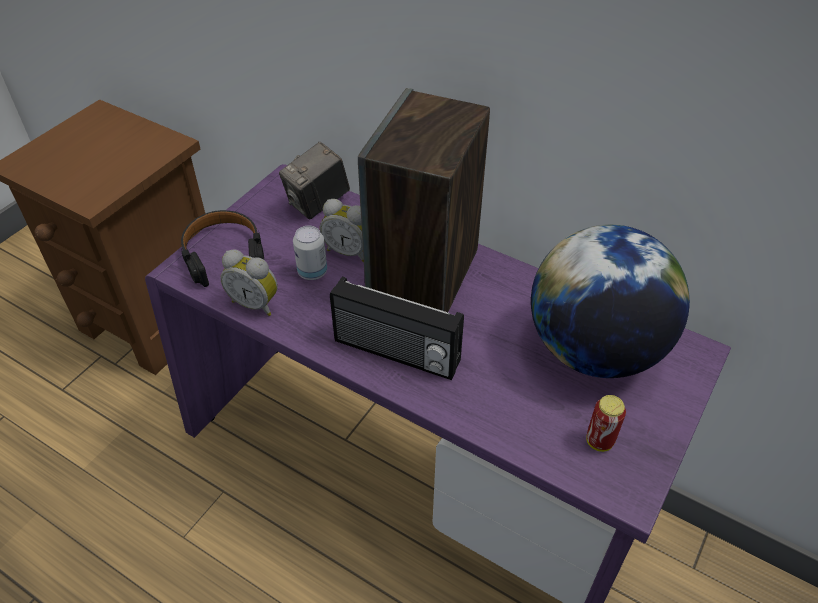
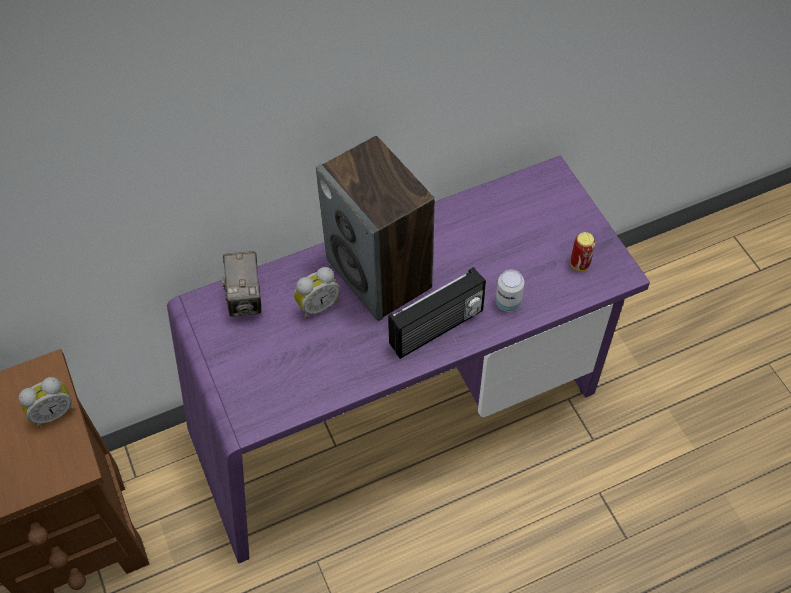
camera: 55 degrees left, 10 degrees up
(223, 254) = (252, 388): black headphones -> none
(256, 303) = (324, 390): alarm clock -> alarm clock (53, 412)
(312, 272) = (321, 339): can -> can (508, 302)
(594, 349) = (514, 222): globe -> none

